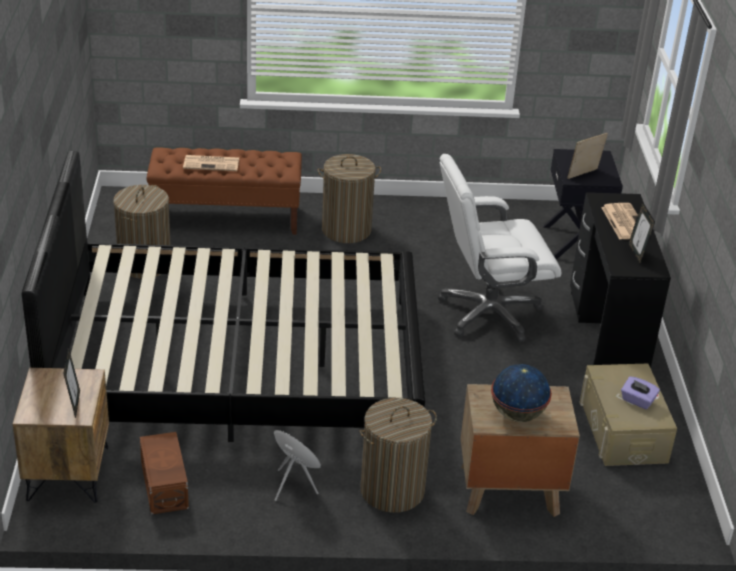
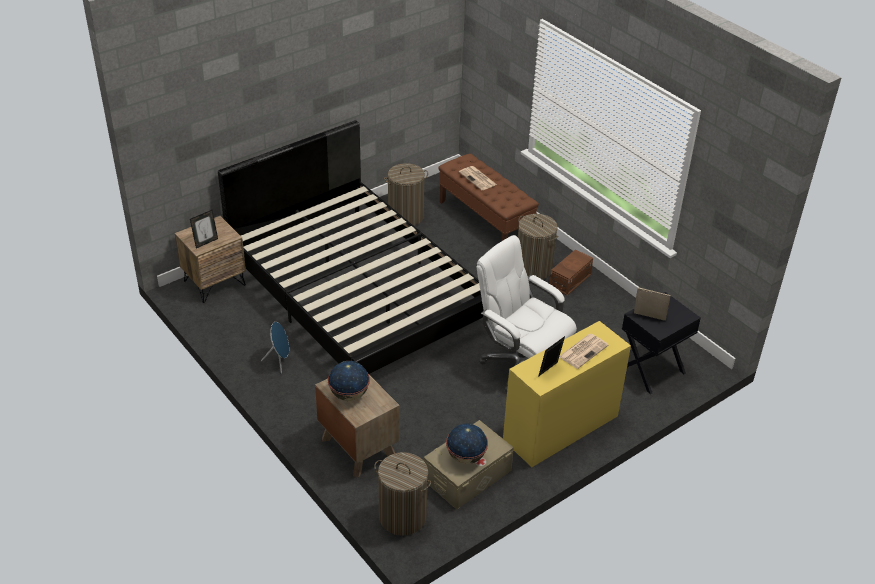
camera: 55 degrees right, 5 degrees up
(163, 486) = (235, 318): brown storage box -> brown storage box (569, 280)
(392, 490) = (311, 400): laundry basket -> laundry basket (402, 517)
(607, 335) = (561, 428): black desk -> yellow desk
(637, 401) = (466, 457): purple tissue box -> globe

